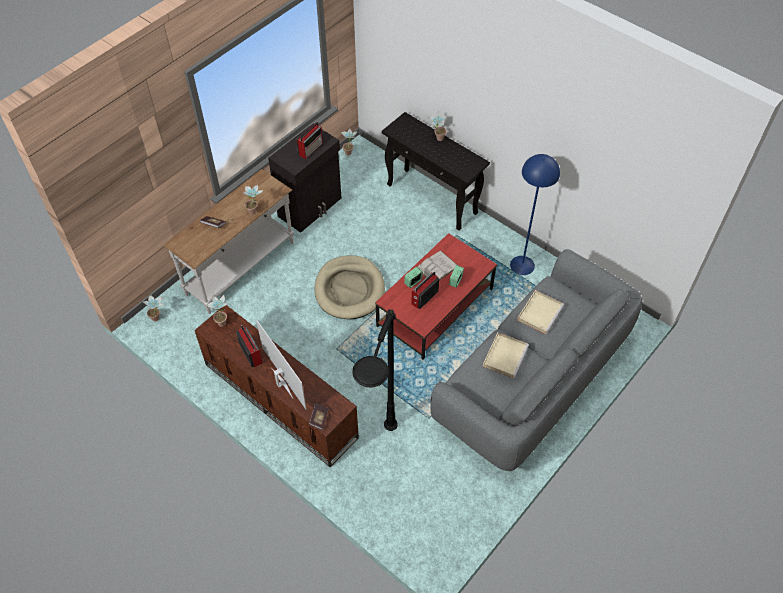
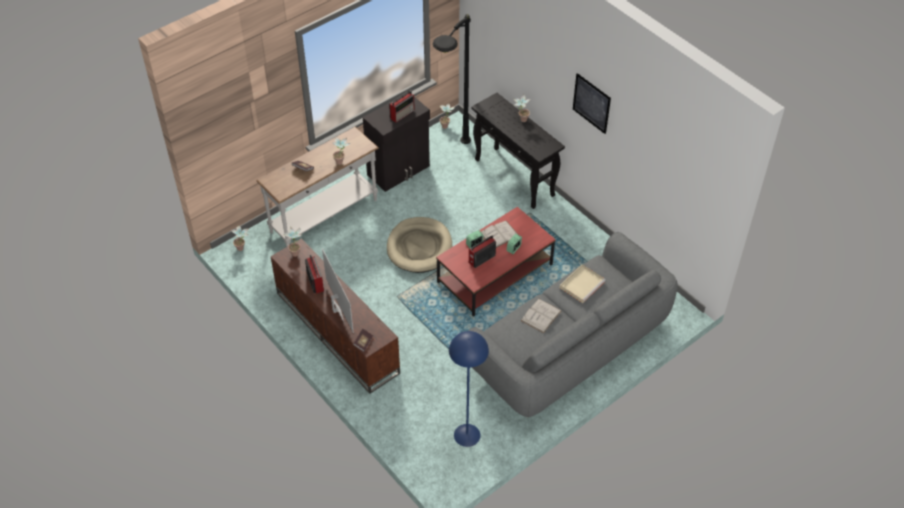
camera: 10 degrees right, 5 degrees down
(379, 463) = (414, 397): black floor lamp -> black floor lamp (451, 162)
(505, 355) = (541, 315): beige tray -> white book
(522, 265) = (585, 247): blue floor lamp -> blue floor lamp (467, 435)
(523, 114) = (591, 103): none -> picture

